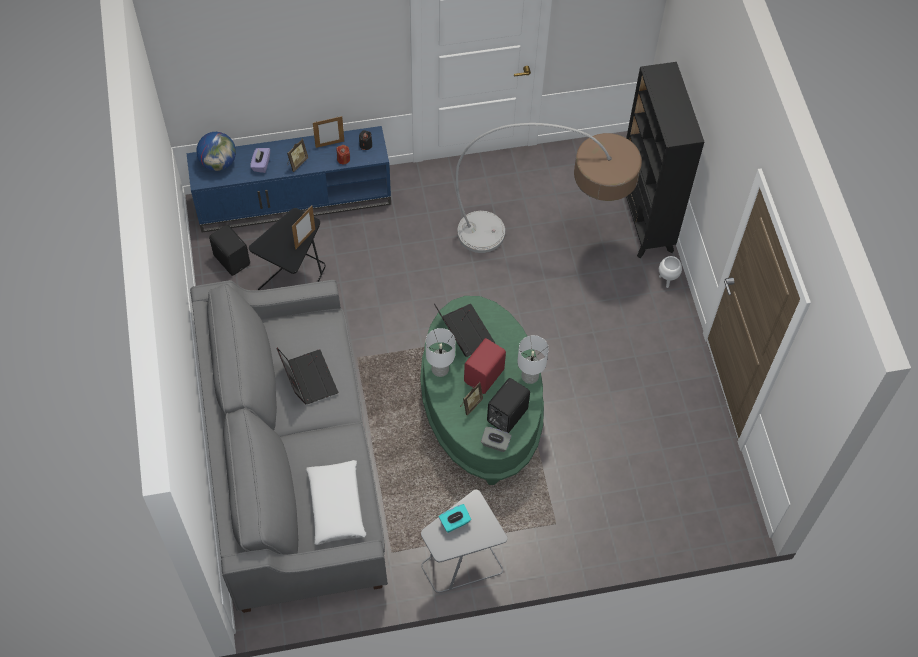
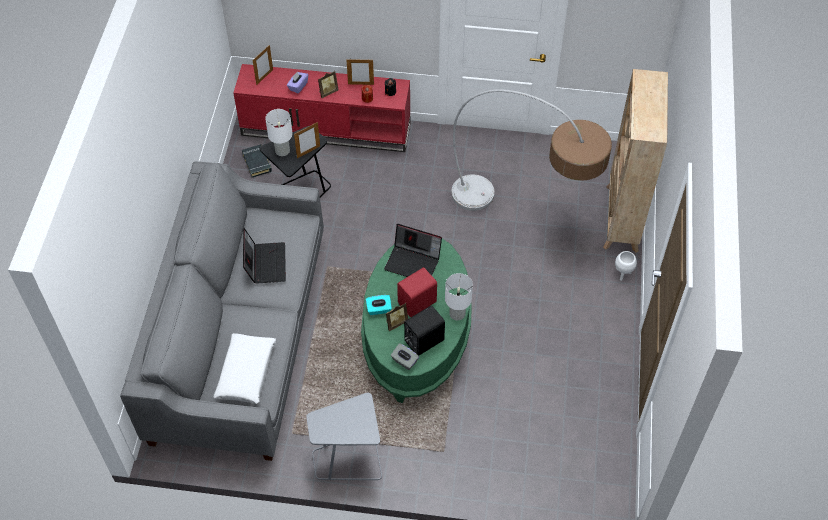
camera: 20 degrees right, 5 degrees down
(219, 162) = (264, 77): globe -> picture frame
(232, 259) = (257, 162): black speaker -> black book
(295, 199) = (327, 128): blue tv stand -> red tv stand
(440, 368) = (382, 286): white table lamp -> white table lamp (282, 150)
(454, 522) = (339, 415): turquoise tissue box -> turquoise tissue box (379, 309)
(463, 332) = (413, 262): laptop -> laptop turned 120 degrees clockwise
(644, 219) = (621, 218): black bookcase -> beige bookcase

